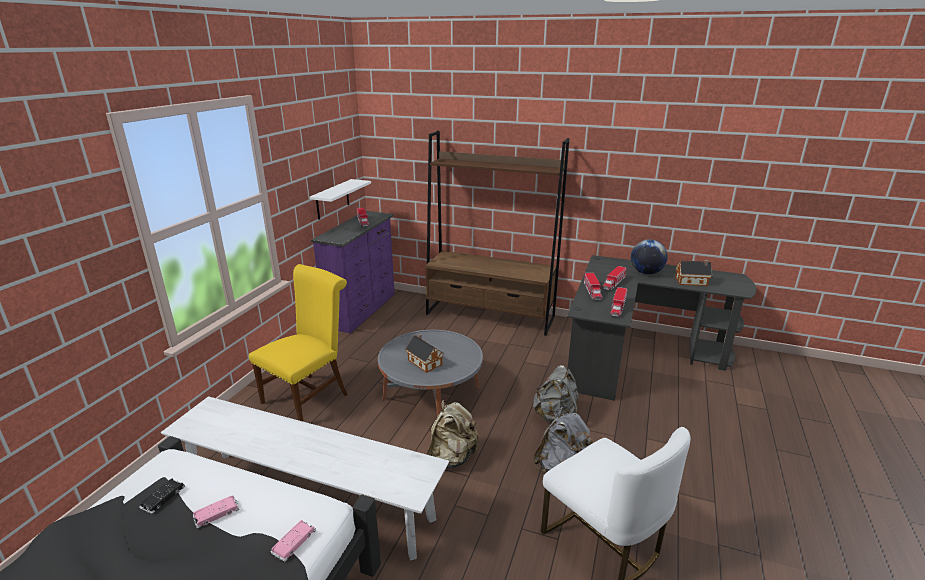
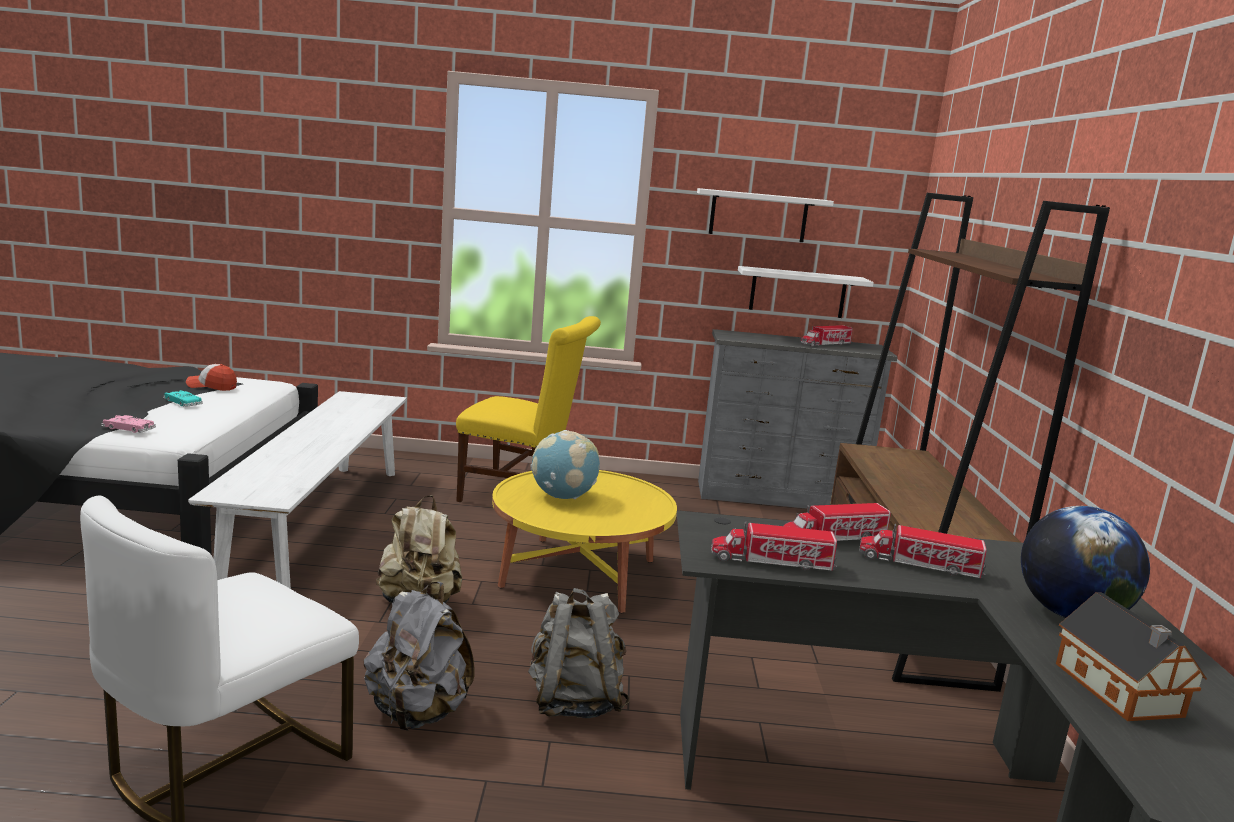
camera: 70 degrees right, 10 degrees down
(163, 498) = (212, 386): black toy car -> cap
(216, 514) = (183, 402): pink toy car -> turquoise toy car
(310, 162) = (758, 216): none -> white shelf
(363, 310) = (780, 498): purple dresser -> grey dresser
(424, 362) = (563, 497): toy house -> globe
(431, 393) = (578, 574): grey coffee table -> yellow coffee table

